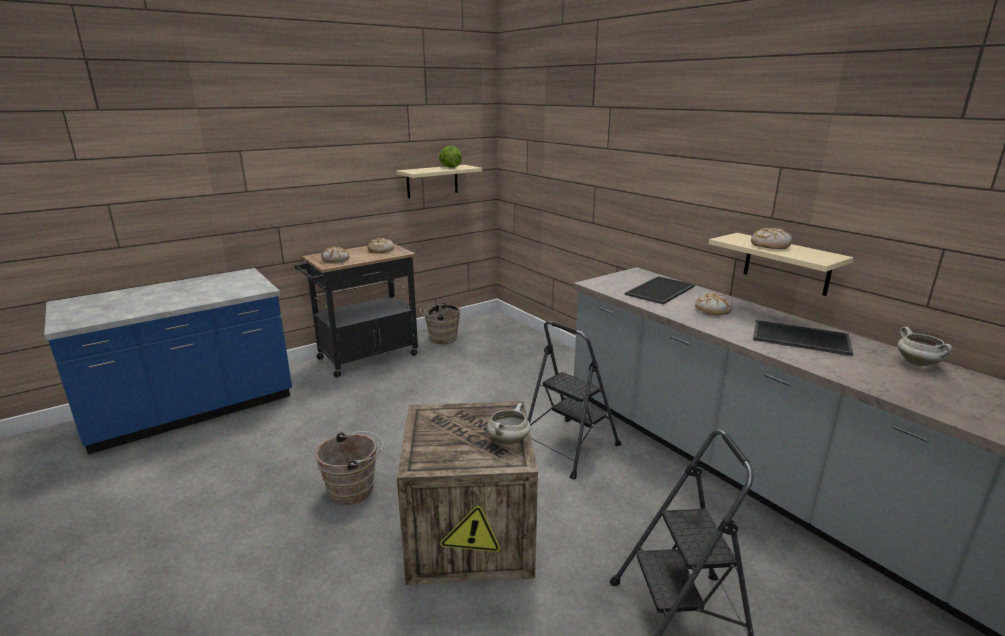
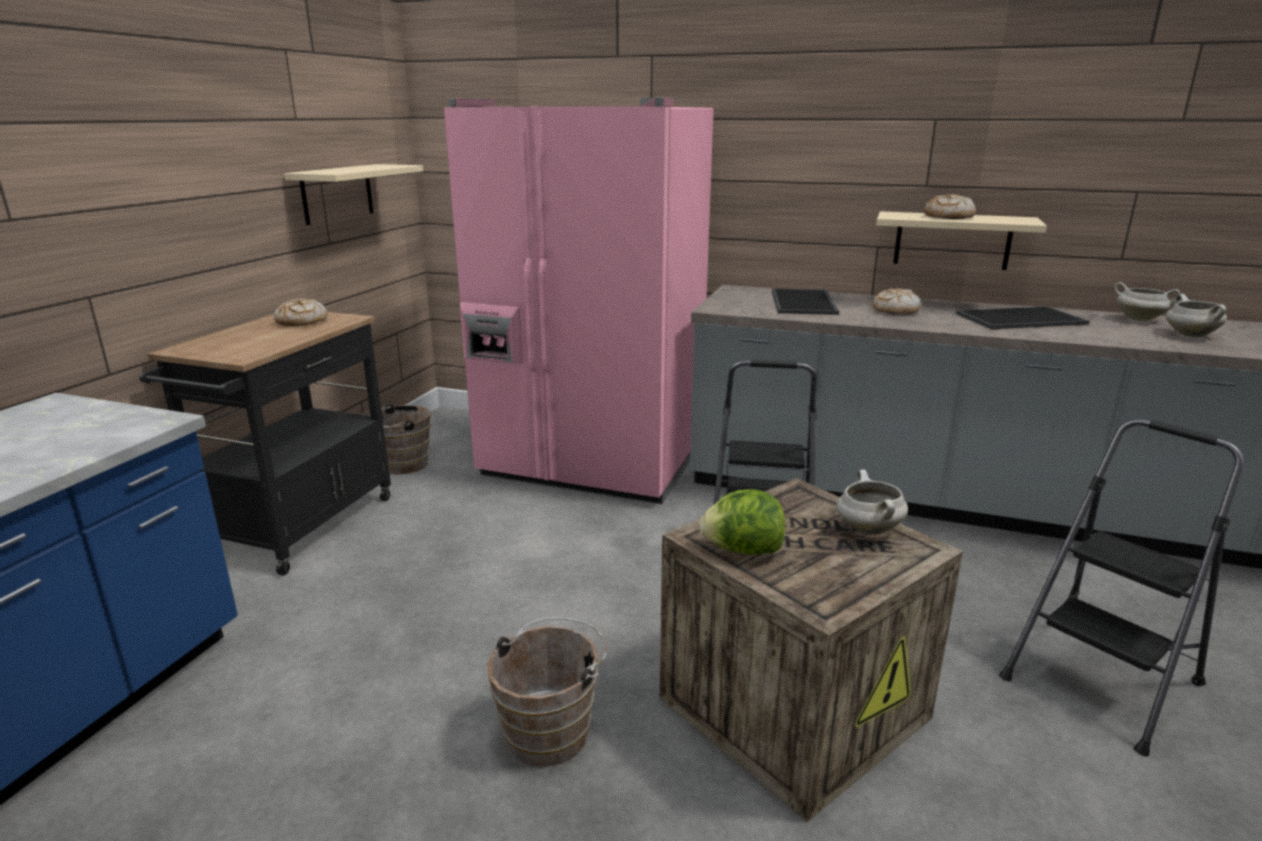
camera: 35 degrees left, 0 degrees up
(336, 260) = (240, 347): bread -> none
(450, 167) = (369, 166): lettuce -> lettuce (743, 550)
(538, 366) = (593, 462): none -> pink fridge
(930, 387) = (1189, 335): none -> white cooking pot

